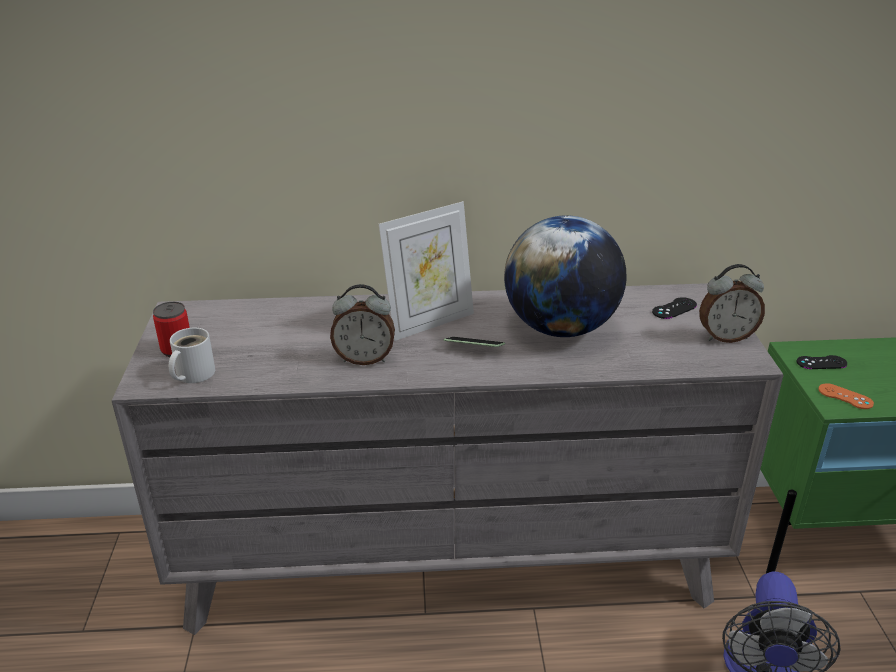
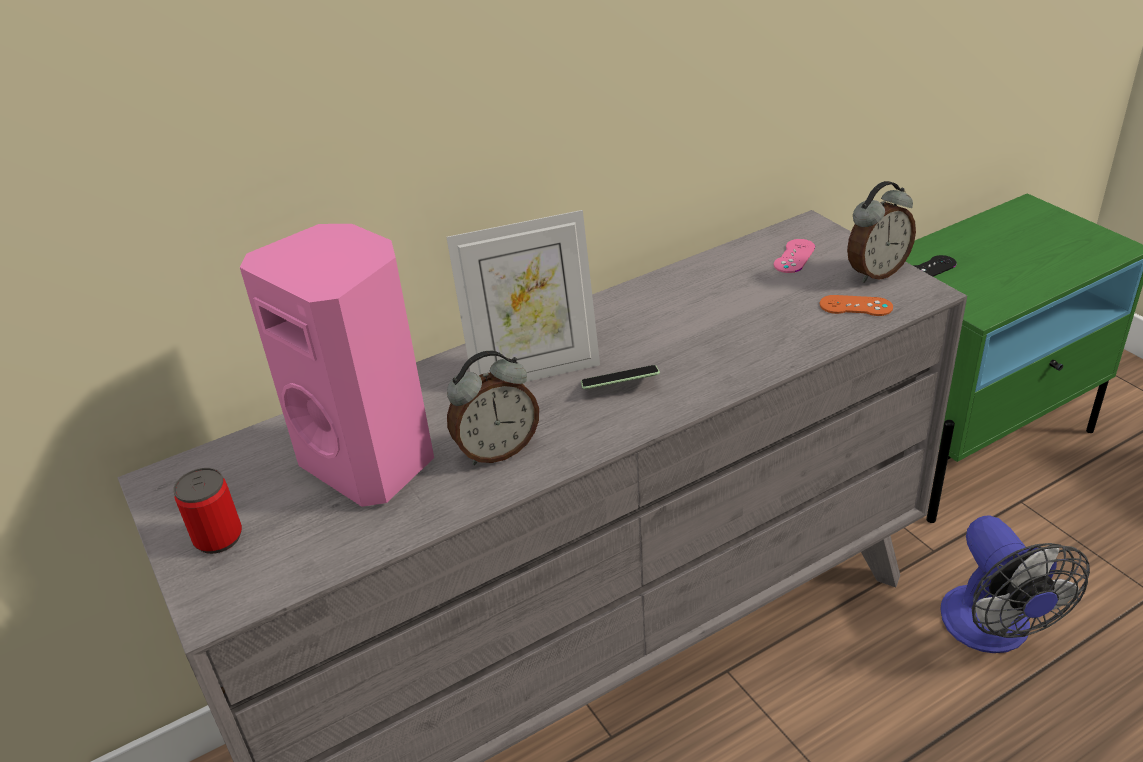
camera: 25 degrees left, 5 degrees up
(192, 374) = (276, 565): white mug -> none
(291, 339) = (373, 461): none -> pink speaker
(429, 322) = (534, 371): picture frame -> picture frame turned 45 degrees clockwise
(561, 328) = (695, 323): globe -> none
(674, 308) = (794, 256): black game controller -> pink game controller
(845, 396) = (982, 298): orange game controller -> orange game controller (855, 306)

